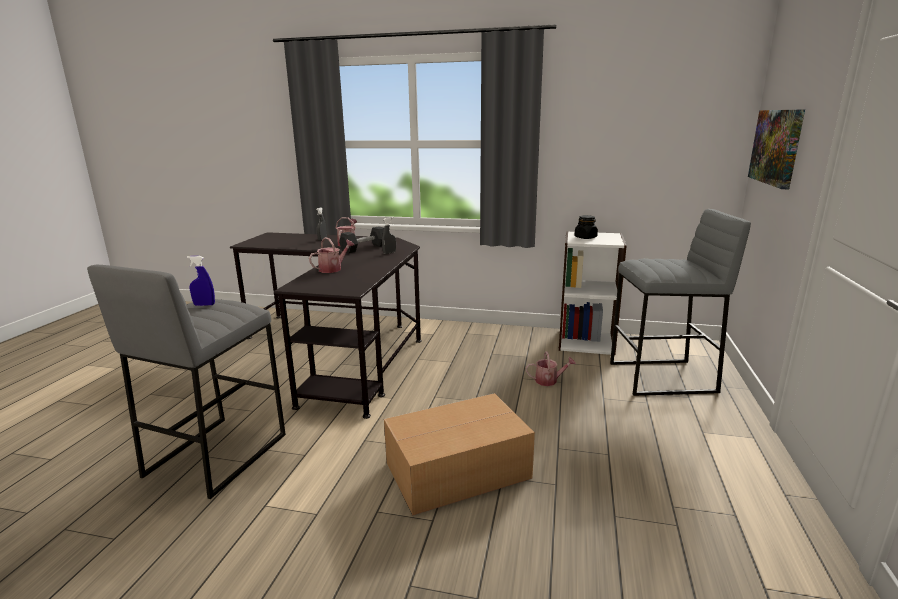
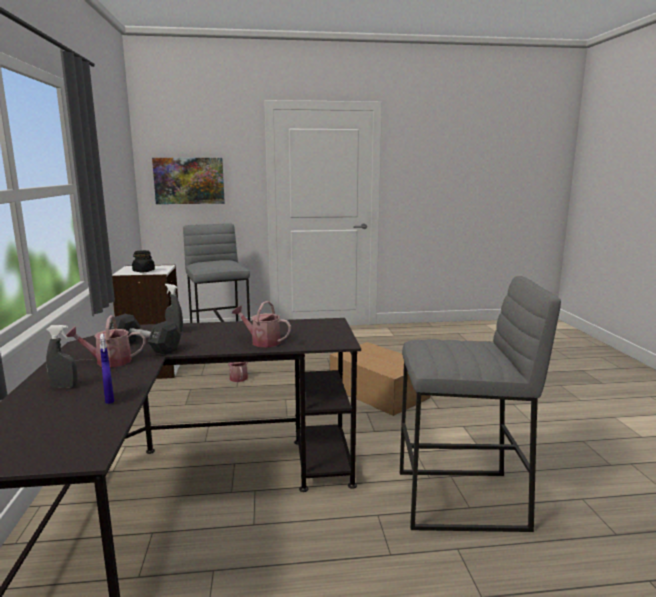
camera: 110 degrees left, 5 degrees down
(204, 305) = (448, 348): blue spray bottle -> blue spray bottle (109, 399)

